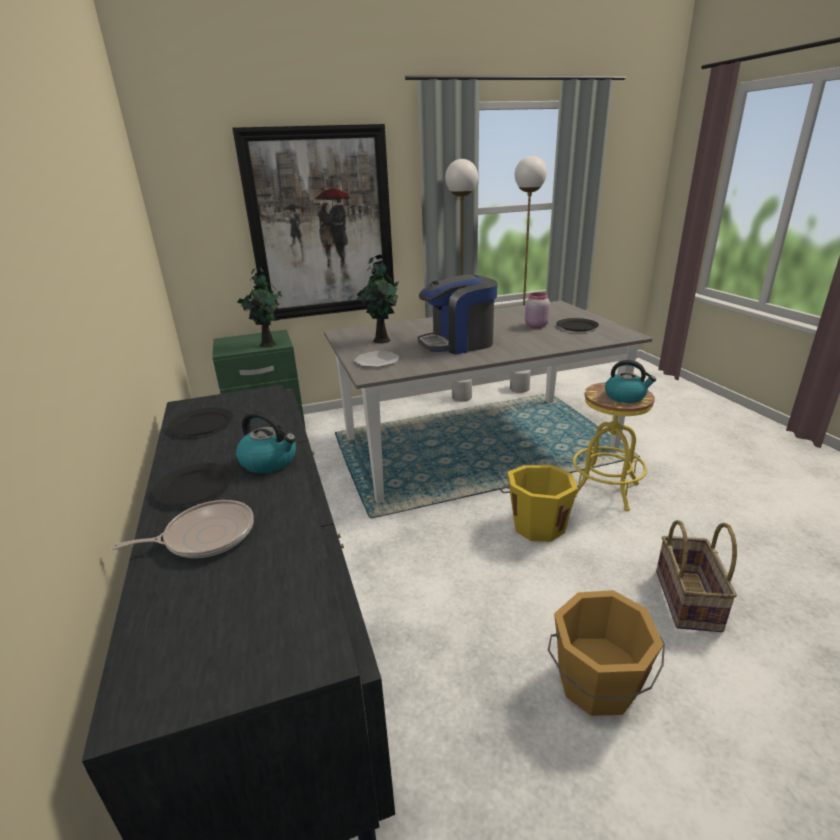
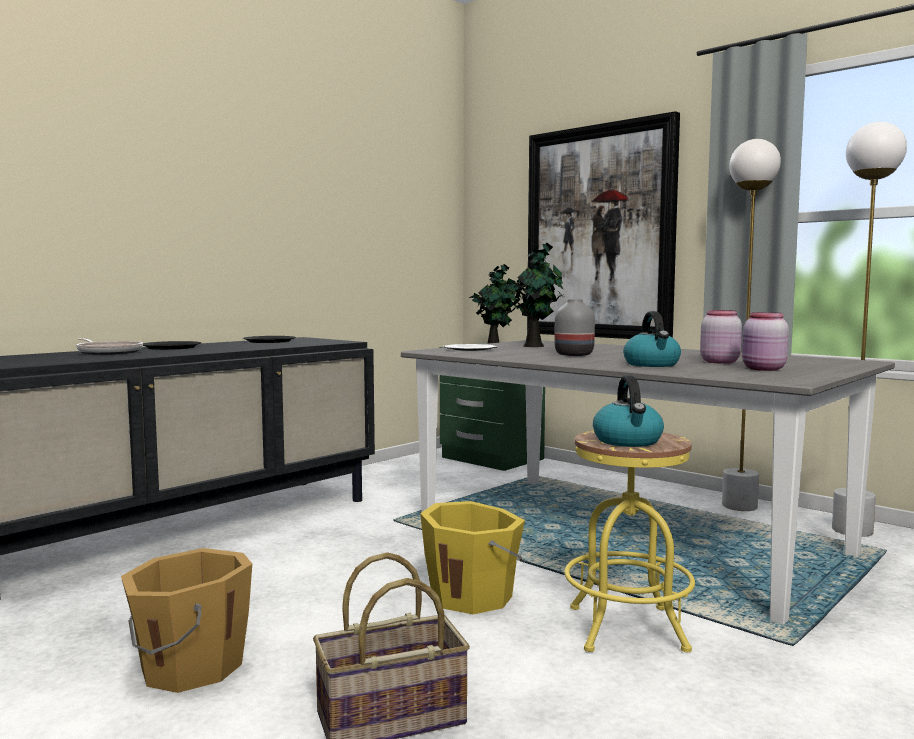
camera: 60 degrees right, 20 degrees down
(270, 461) = (217, 350): kettle -> kettle (652, 364)
(458, 343) = (574, 354): coffee machine -> grey vase
(577, 326) = (763, 369): black plate -> pink jar

